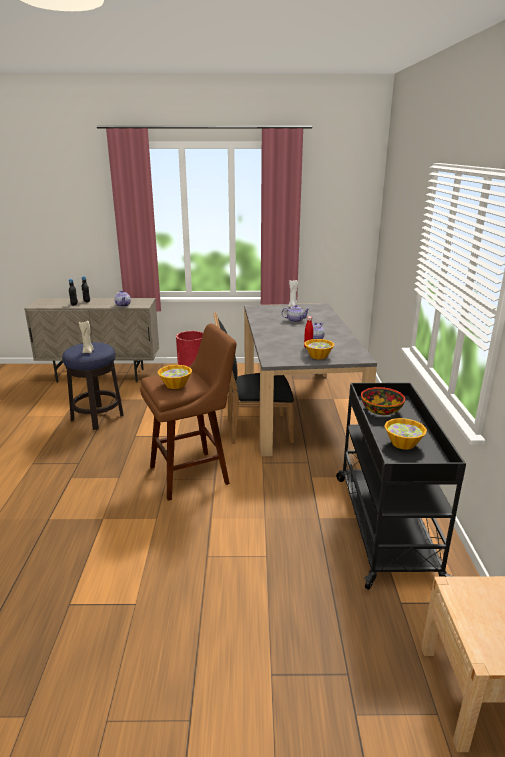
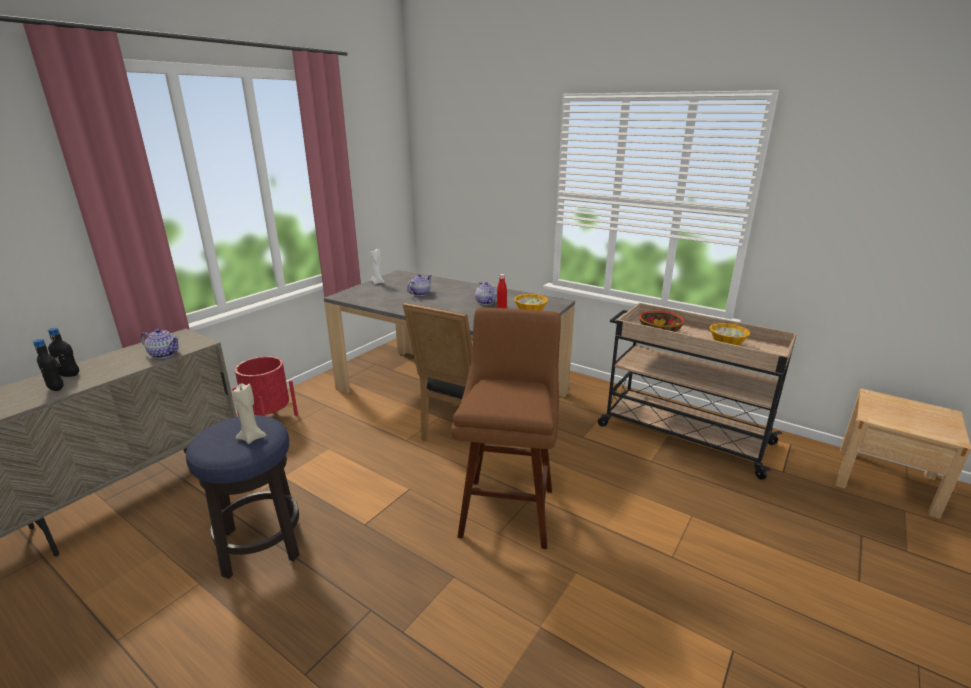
camera: 55 degrees left, 0 degrees up
(175, 385) = (516, 397): bowl -> none
(384, 525) = (682, 434): black cart -> beige cart

